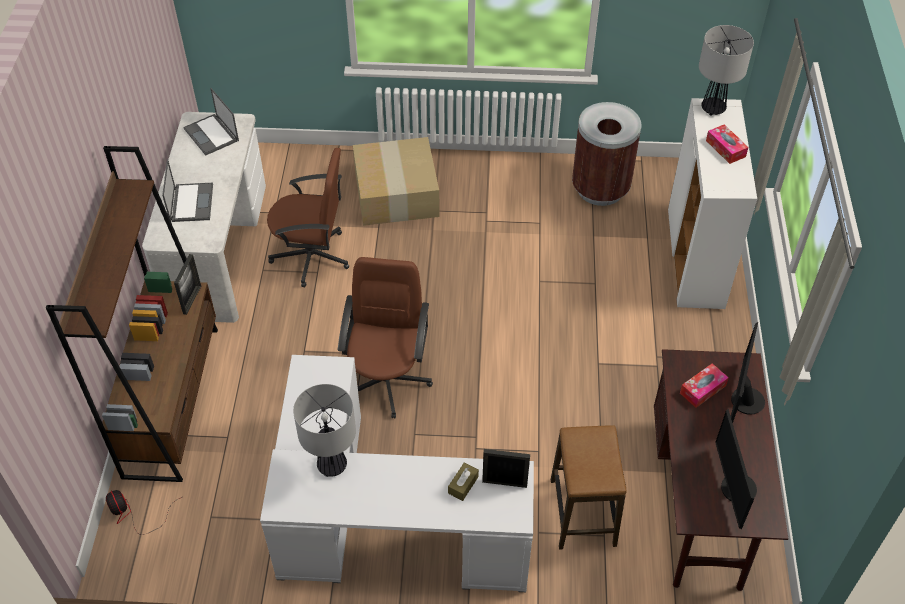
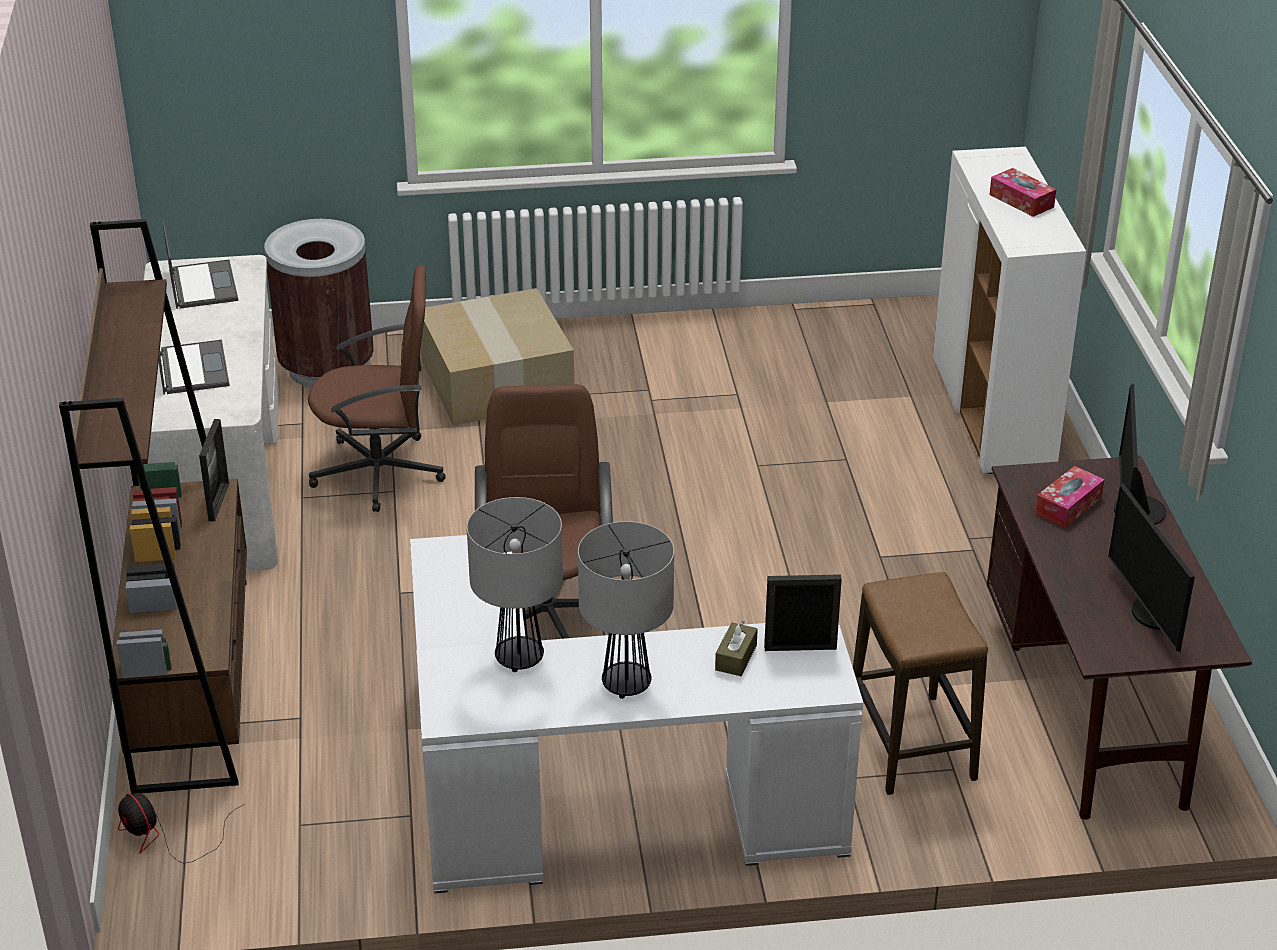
camera: 10 degrees left, 15 degrees down
(212, 135) = (202, 285): laptop -> laptop turned 150 degrees counterclockwise
(600, 188) = (820, 343): brown trash can -> brown trash can (327, 367)
(712, 108) = (987, 159): table lamp -> table lamp (625, 684)

